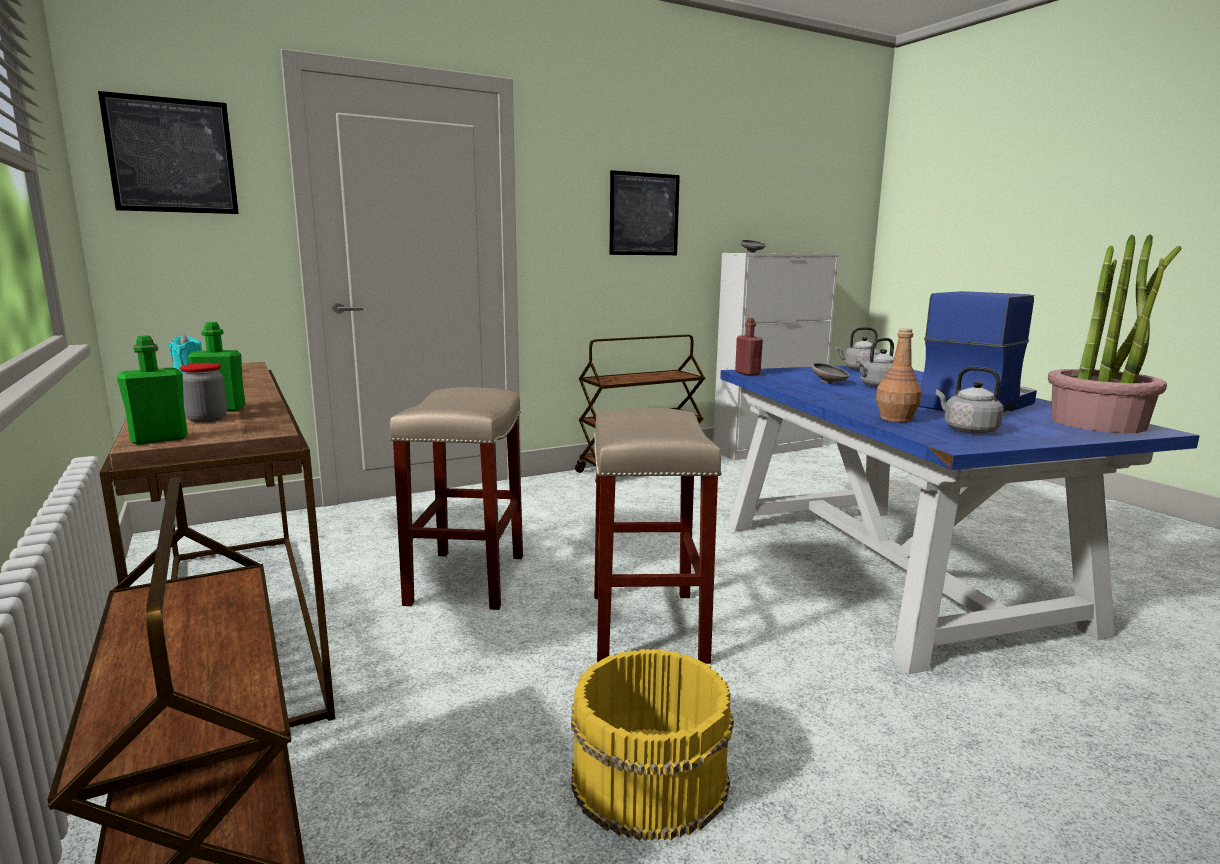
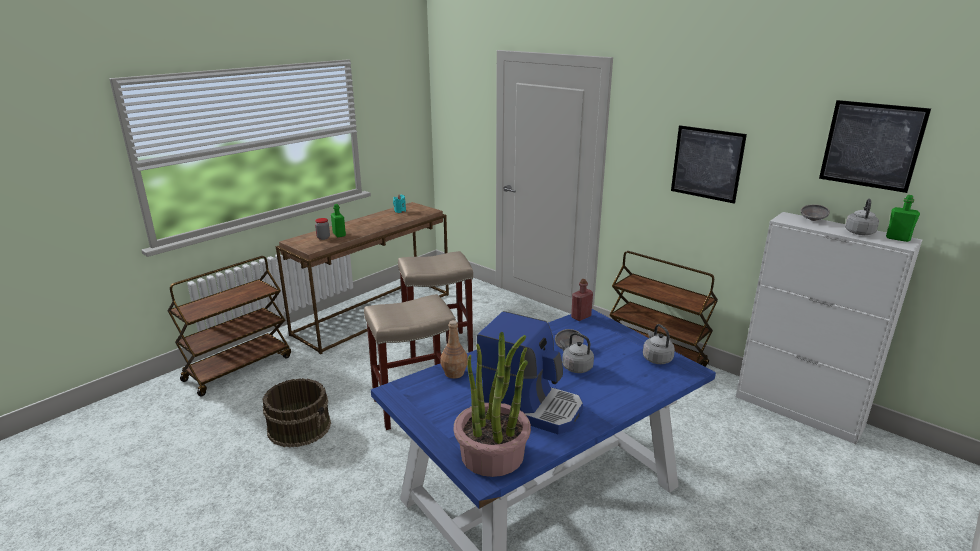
camera: 70 degrees right, 10 degrees up
(159, 439) = (294, 241): green bottle -> green bottle (897, 238)
(172, 156) = (457, 103): picture -> picture (871, 145)
(648, 777) = (300, 427): yellow bucket -> brown bucket
(967, 430) = (436, 397): grey kettle -> grey kettle (859, 232)

